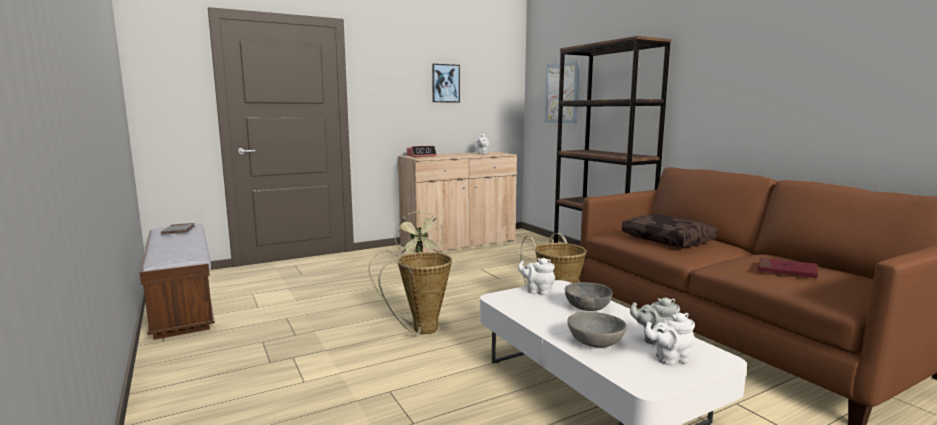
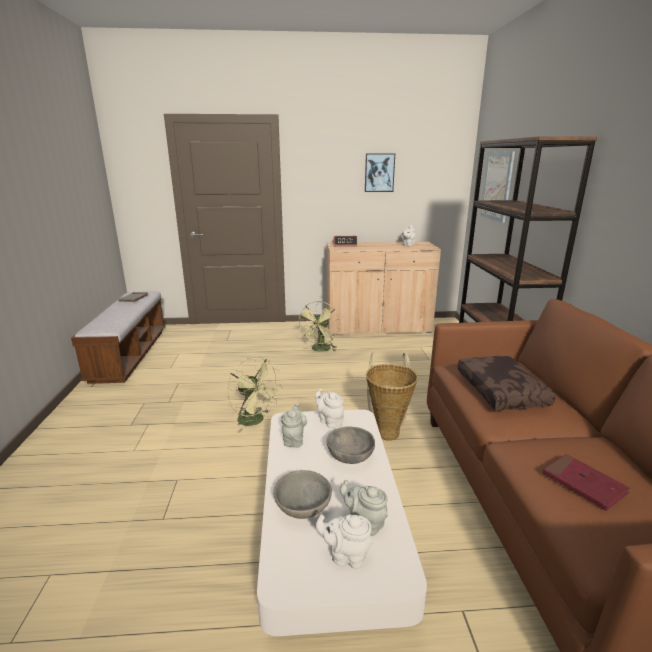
camera: 25 degrees right, 10 degrees up
(419, 330) = (255, 421): basket -> green fan
(524, 307) = (294, 439): none -> grey teapot

